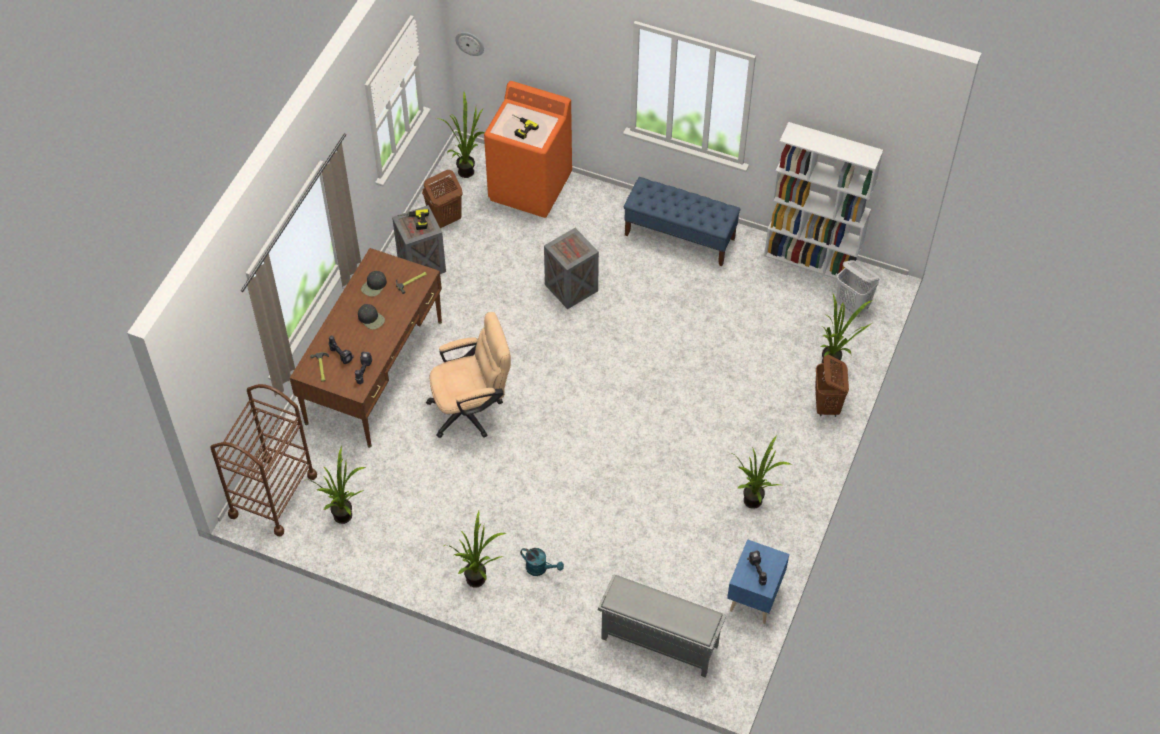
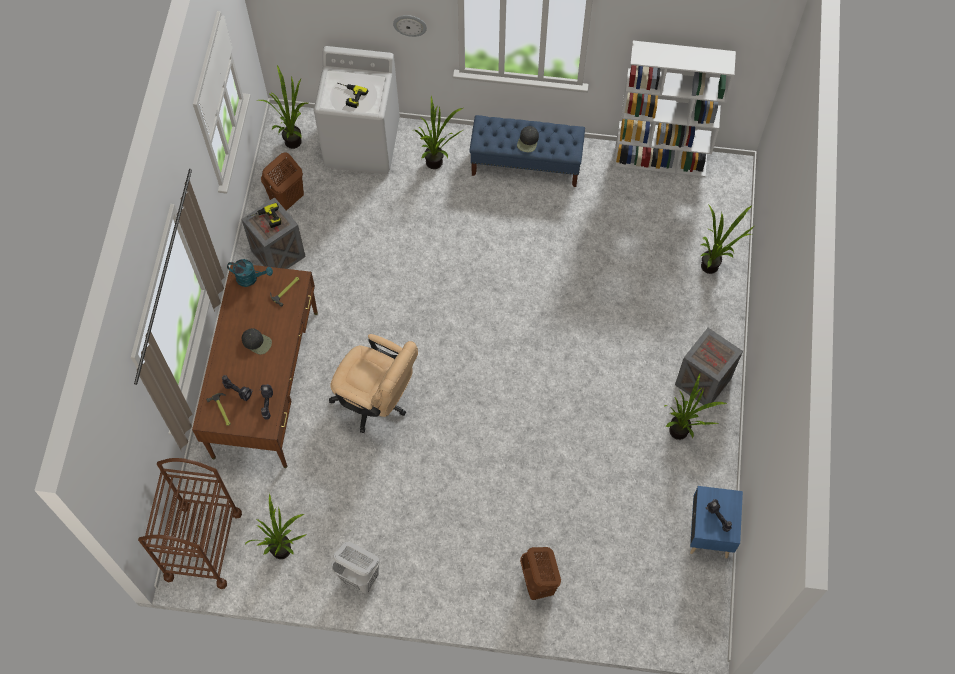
camera: 15 degrees left, 10 degrees up
(374, 286) = (249, 304): black cap -> black cap (528, 141)
(470, 43) = (275, 16): wall clock -> wall clock (410, 25)
(472, 410) = (376, 401): beige office chair -> beige office chair turned 60 degrees clockwise
(479, 582) = (439, 586): potted plant -> potted plant (438, 164)
(530, 187) = (362, 144): orange washing machine -> white washing machine
(540, 568) = (494, 556): turquoise watering can -> turquoise watering can (250, 278)
(571, 287) = (435, 244): crate -> crate (702, 380)
(658, 642) = (632, 604): grey shoe rack -> none
(827, 405) = (719, 312): brown laundry basket -> brown laundry basket (539, 584)
(853, 306) = (713, 200): white laundry basket -> white laundry basket (360, 578)

